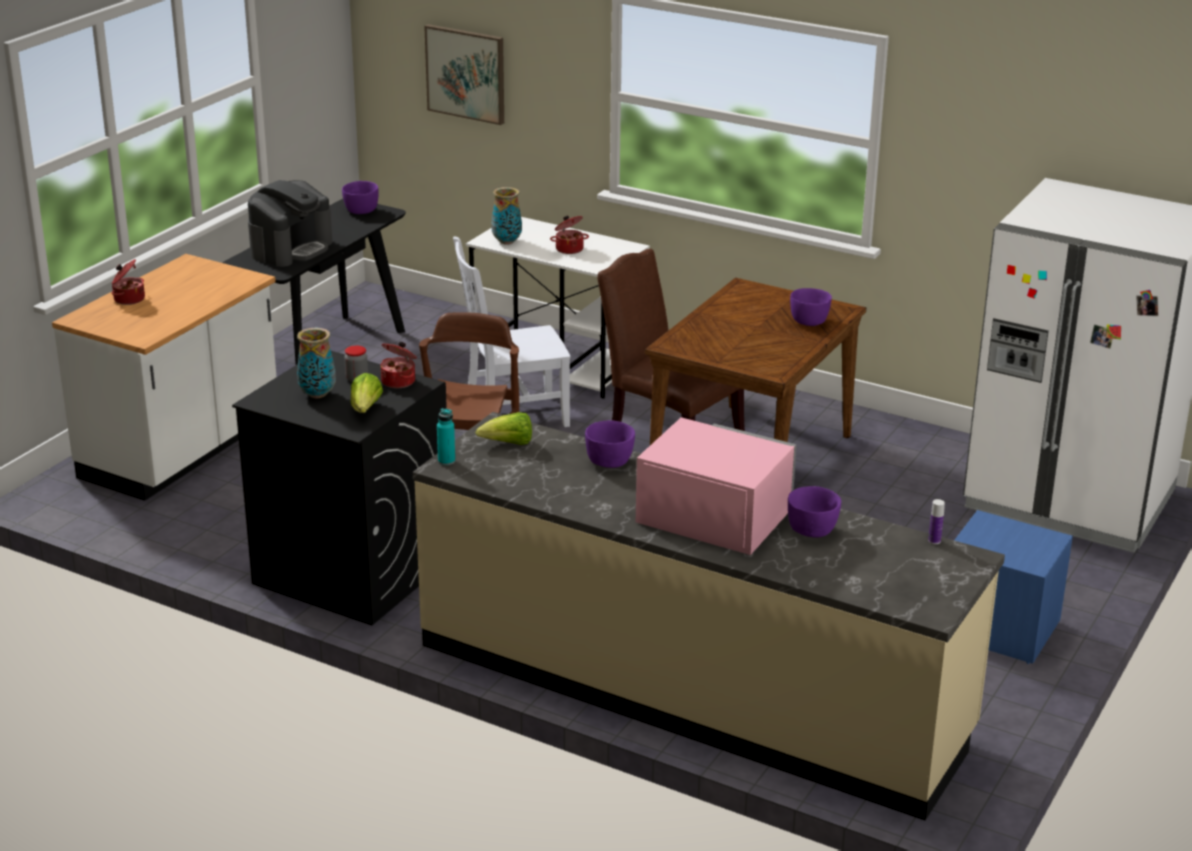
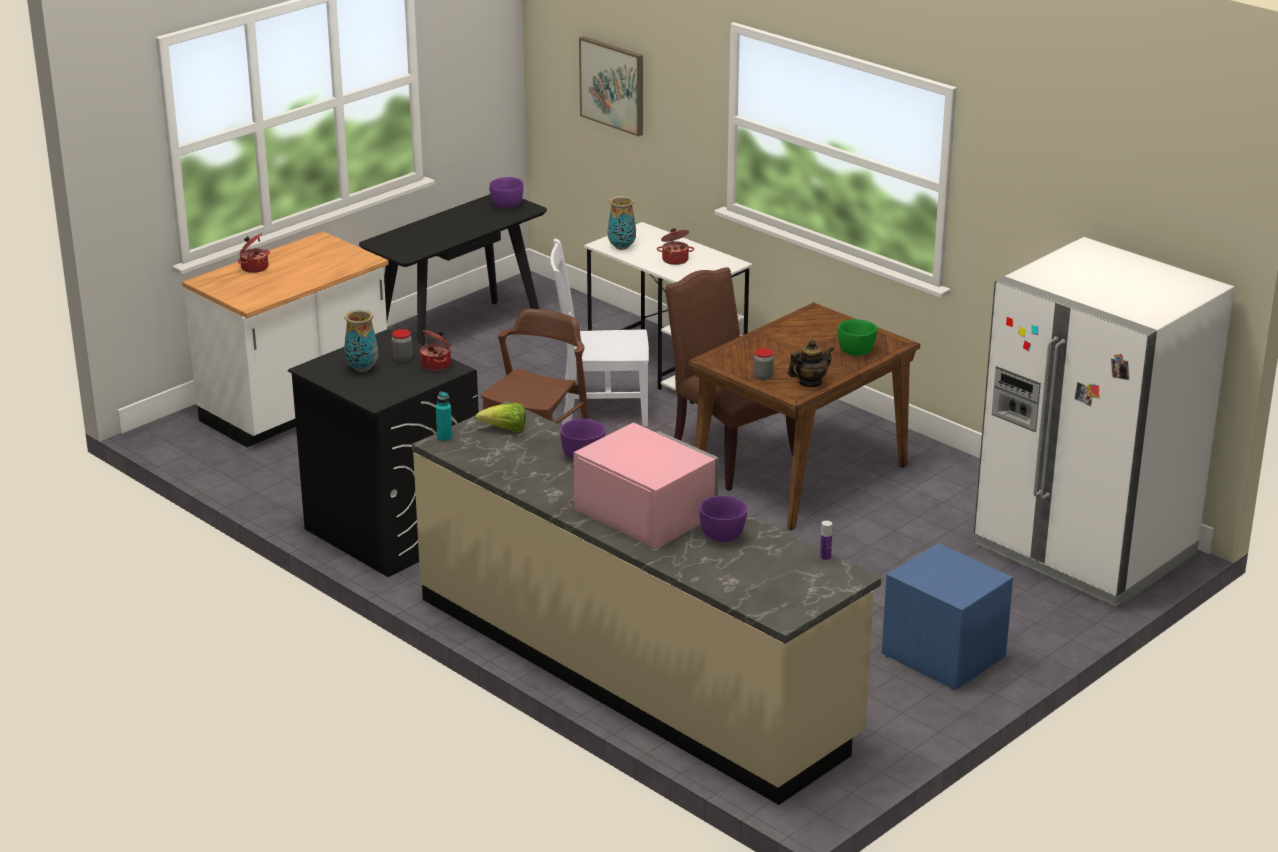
camera: 15 degrees right, 0 degrees up
(291, 249) = (426, 235): coffee machine -> none
(366, 409) = (395, 386): lettuce -> none
(732, 357) = (763, 377): none -> jar
(783, 358) = (810, 383): none -> teapot
(809, 321) = (856, 351): purple bowl -> green bowl

